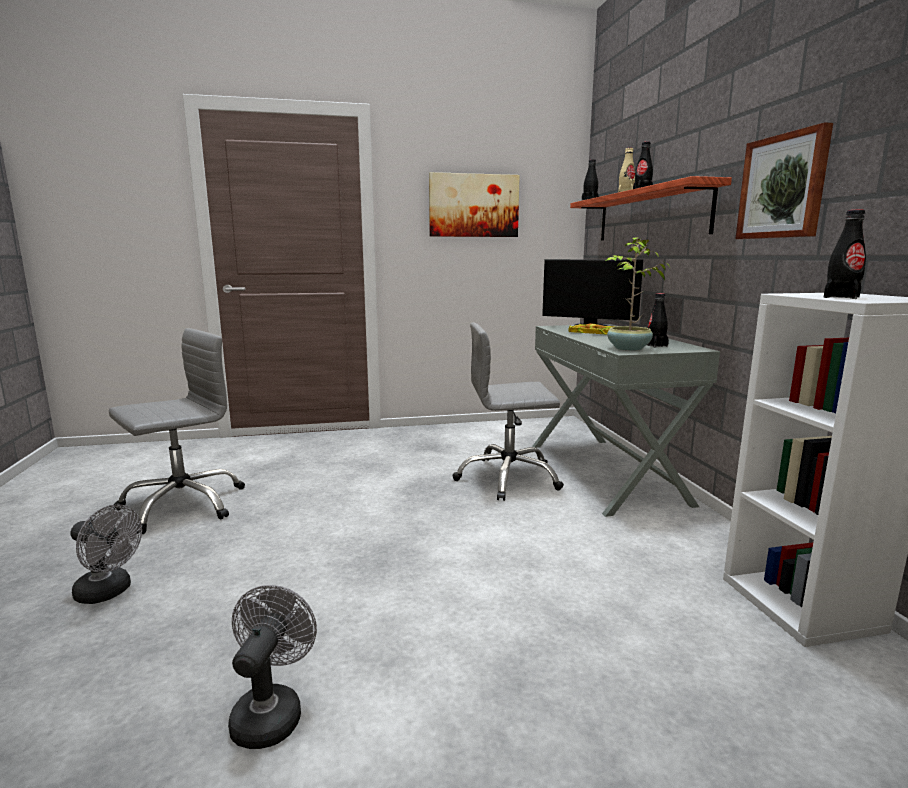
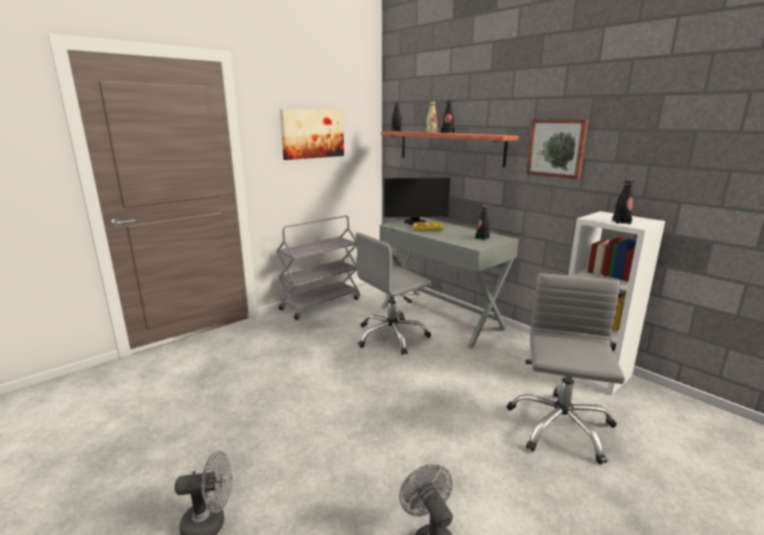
camera: 30 degrees left, 5 degrees up
(182, 504) = (172, 430): grey office chair -> grey office chair (560, 426)
(462, 429) = (321, 304): none -> grey cart
(628, 349) = (474, 244): potted plant -> none

